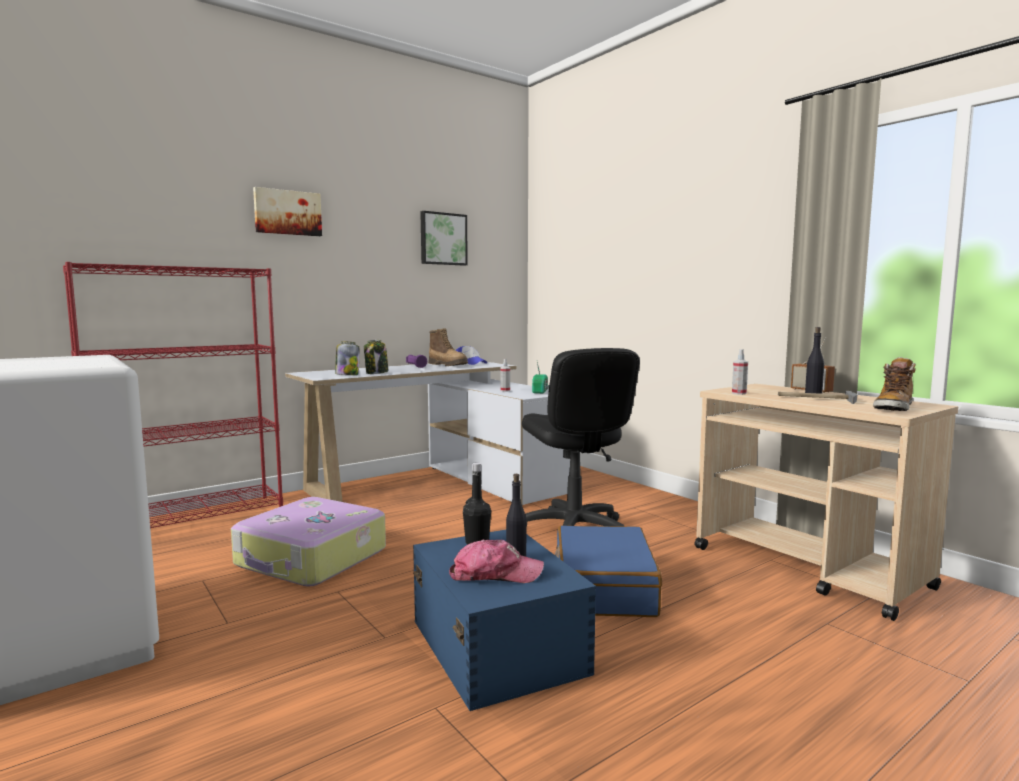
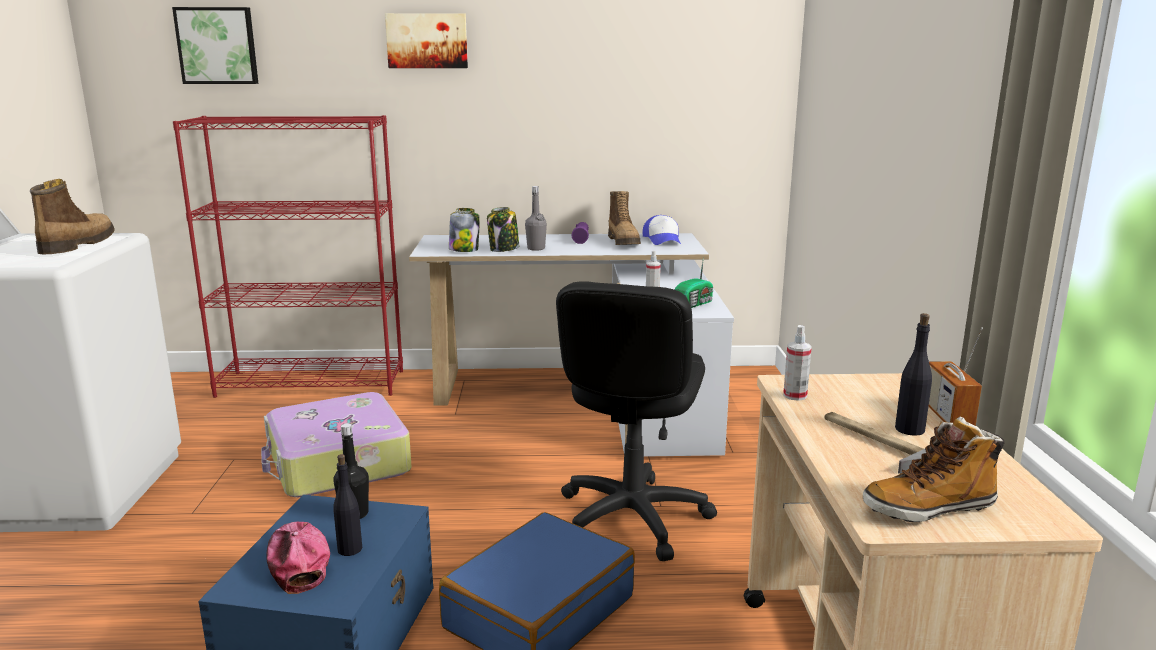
camera: 35 degrees right, 10 degrees up
(72, 360) = (76, 245): none -> boot
(399, 371) = (536, 248): none -> grey bottle
(442, 239) = (646, 60): picture -> picture (217, 46)
(495, 574) = (297, 562): cap -> cap turned 150 degrees counterclockwise

